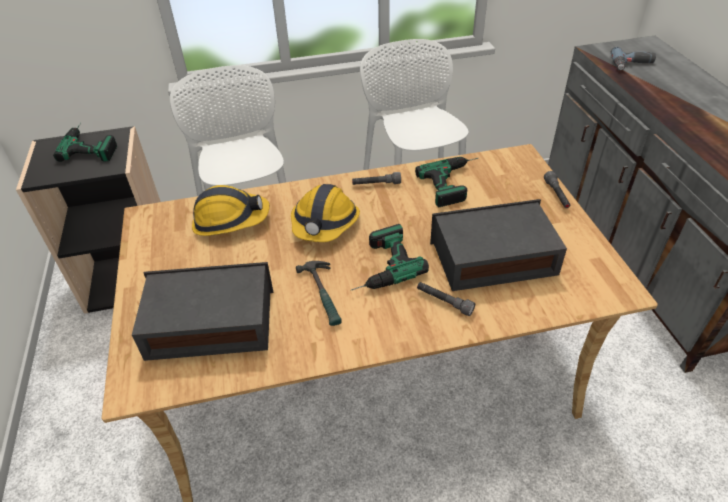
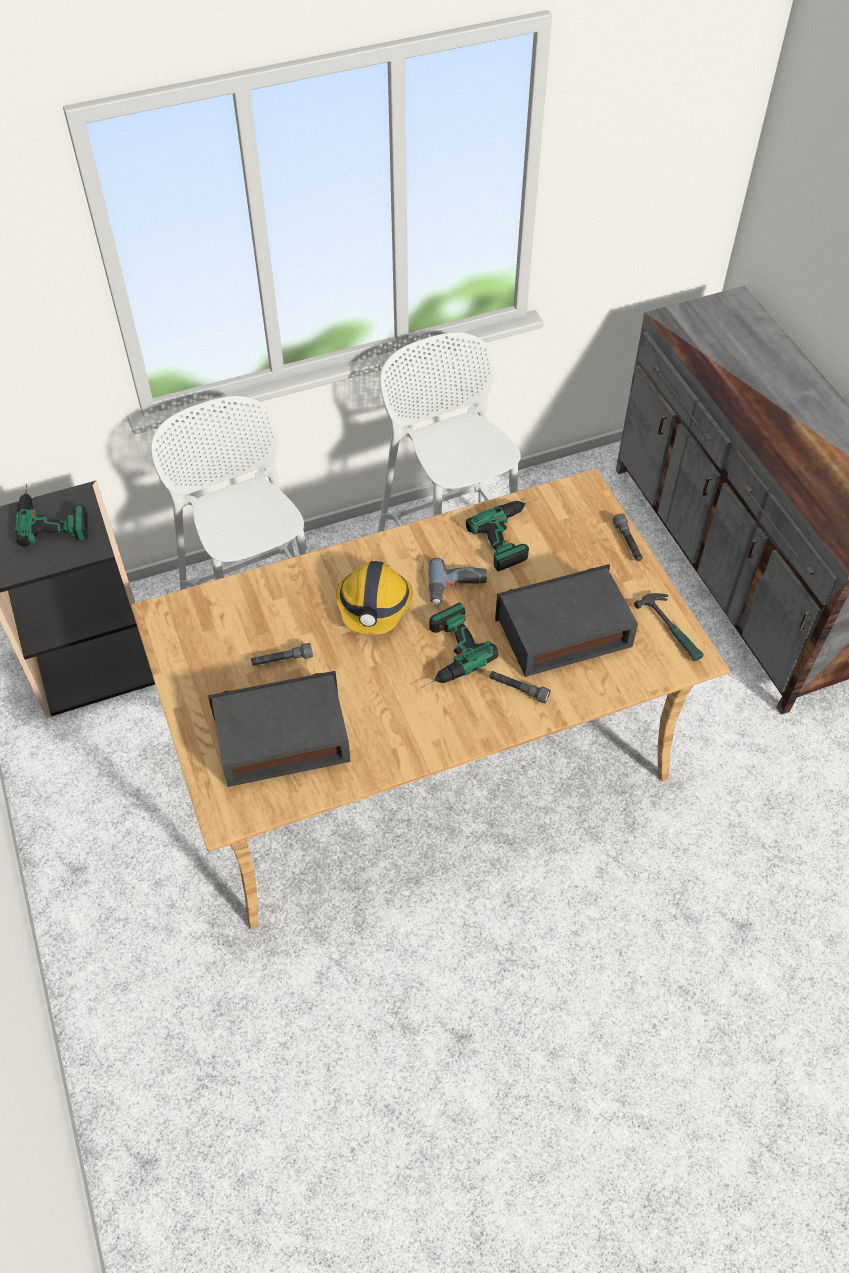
camera: 10 degrees left, 10 degrees up
(230, 220) = (264, 610): hard hat -> none
(324, 295) = (393, 694): hammer -> hammer (672, 629)
(376, 184) = (422, 545): grey flashlight -> grey flashlight (282, 660)
(632, 65) = (714, 344): power drill -> power drill (457, 588)

